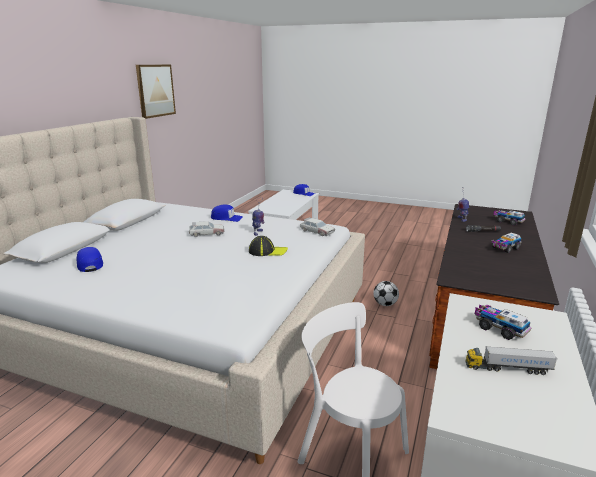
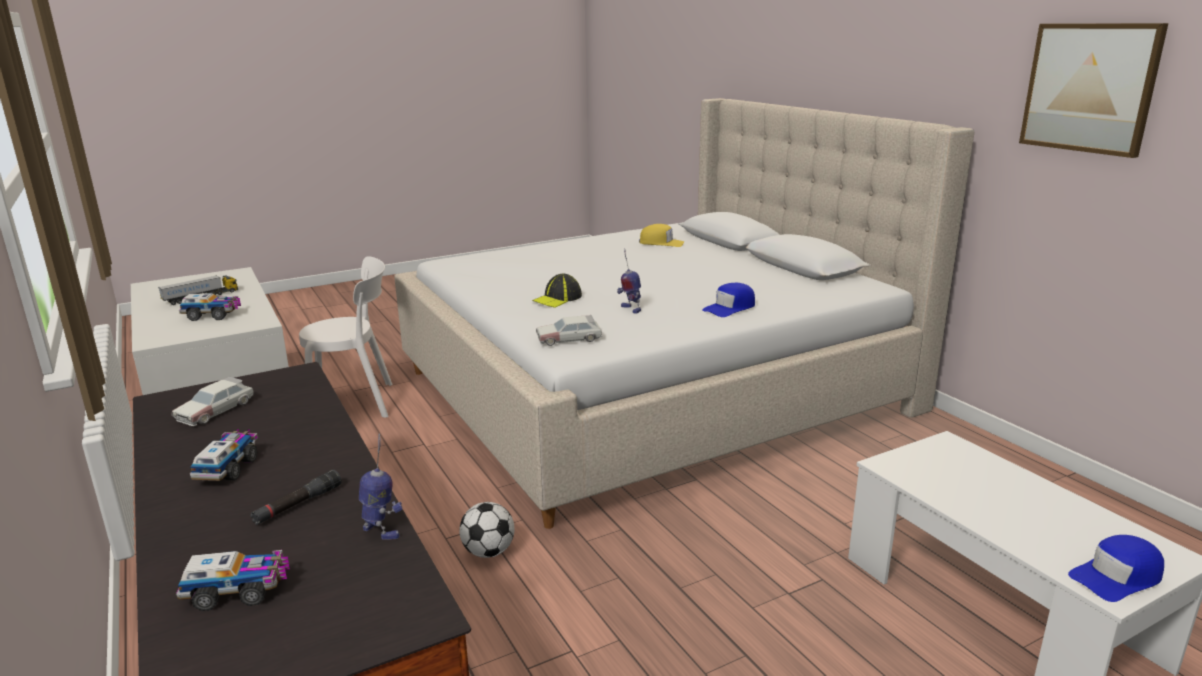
camera: 130 degrees right, 0 degrees up
(90, 264) = (661, 243): blue cap -> yellow cap
(206, 233) = (676, 287): toy car -> toy car (216, 410)

